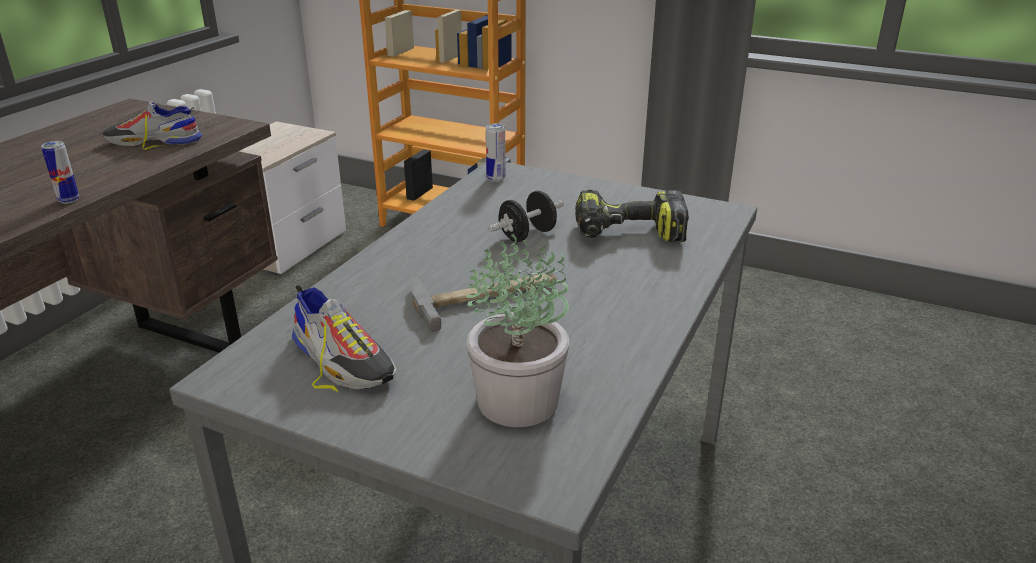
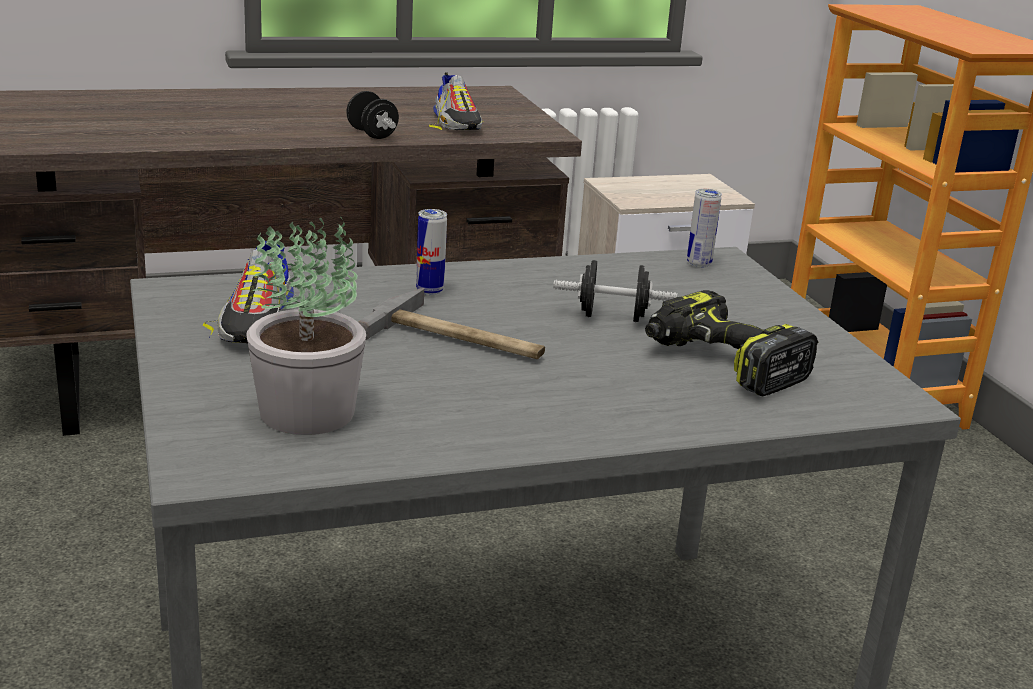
camera: 45 degrees right, 5 degrees down
(69, 200) = (311, 140): can -> can (429, 291)
(109, 176) = (372, 134): none -> black dumbbell
(154, 141) = (456, 122): shoe -> shoe turned 150 degrees counterclockwise

